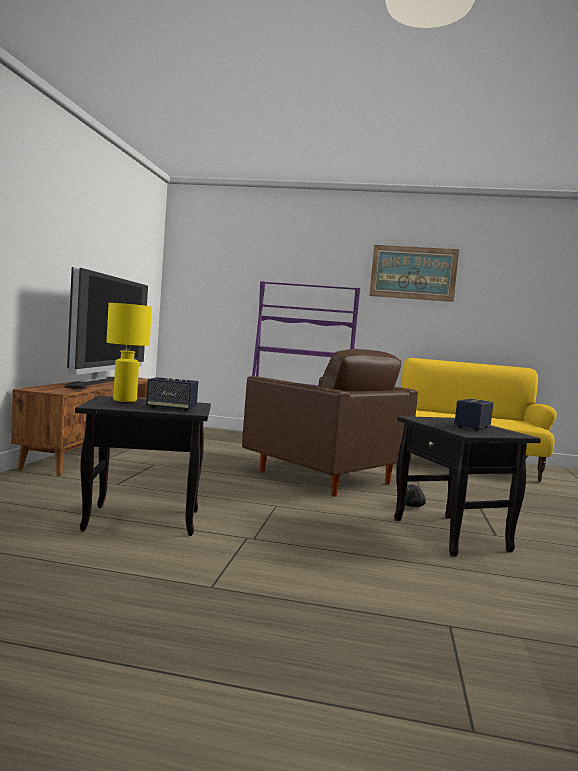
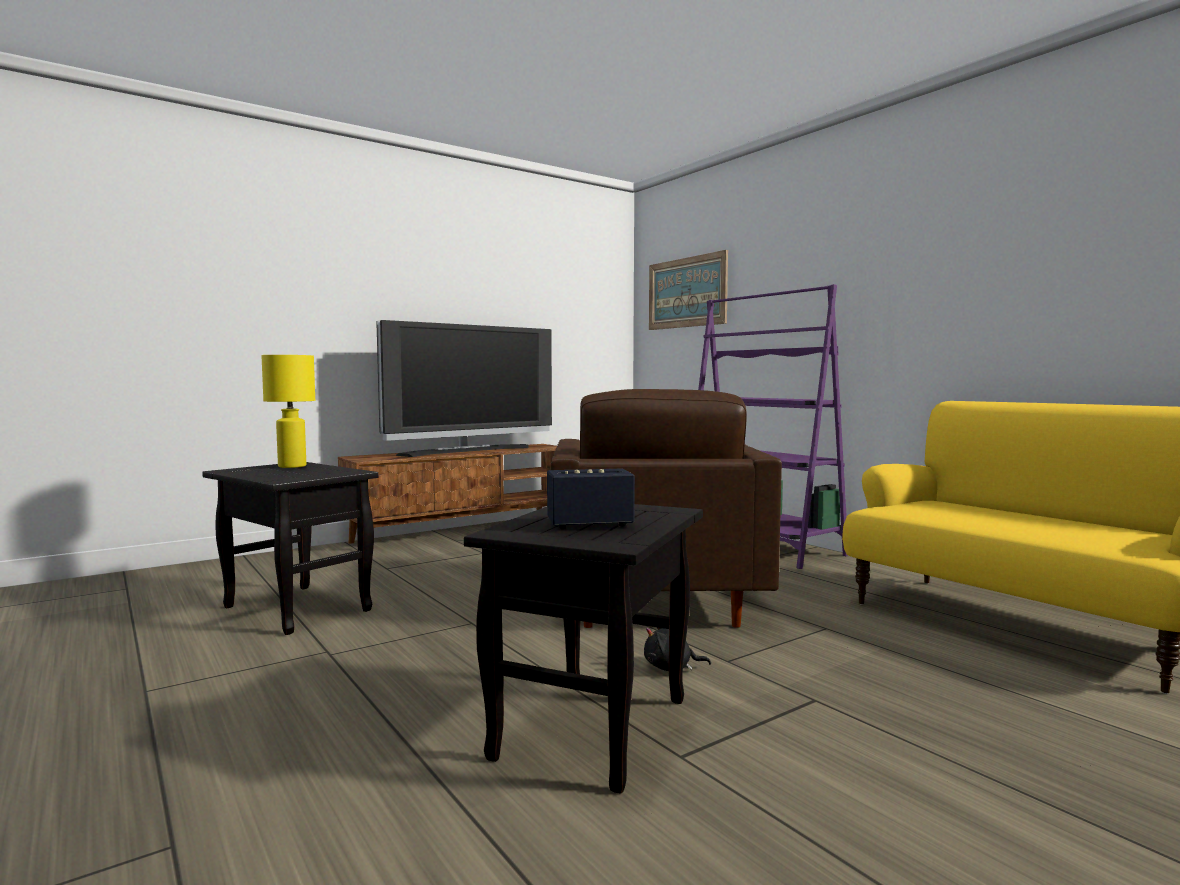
camera: 45 degrees right, 0 degrees up
(171, 408) = (284, 475): speaker -> none
(413, 273) = (954, 237): picture -> picture (686, 292)

